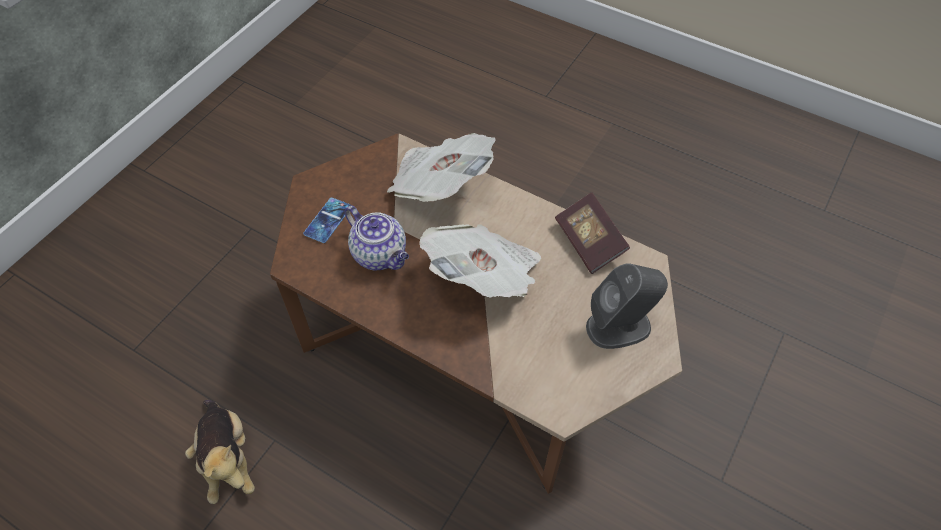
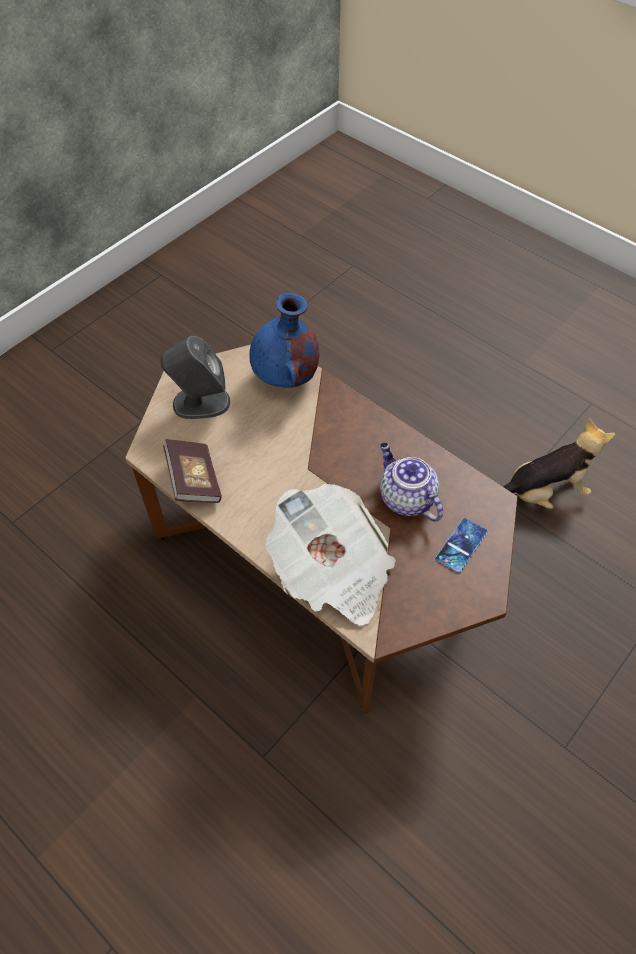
camera: 170 degrees left, 0 degrees up
(228, 459) = (543, 493): plush toy -> plush toy turned 90 degrees clockwise
(484, 276) = (306, 462): newspaper -> none
(533, 375) = (286, 378): none -> blue vase

